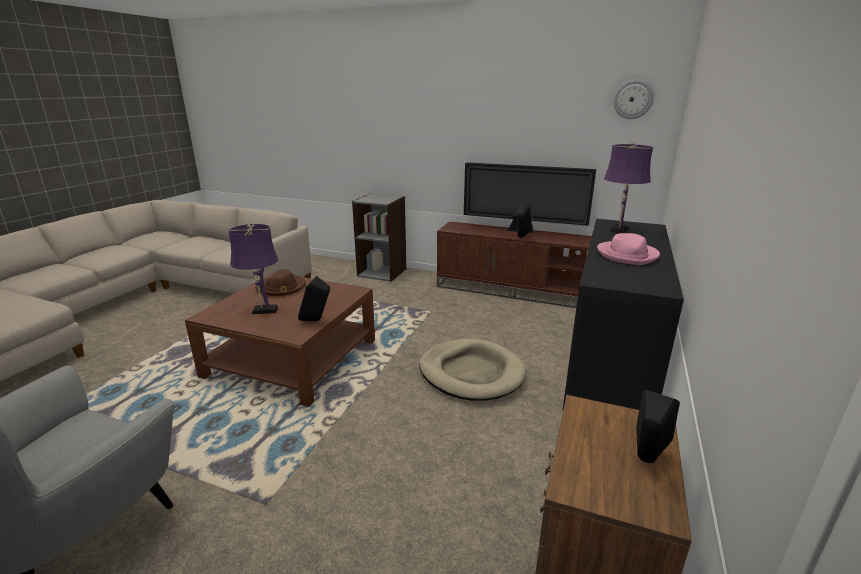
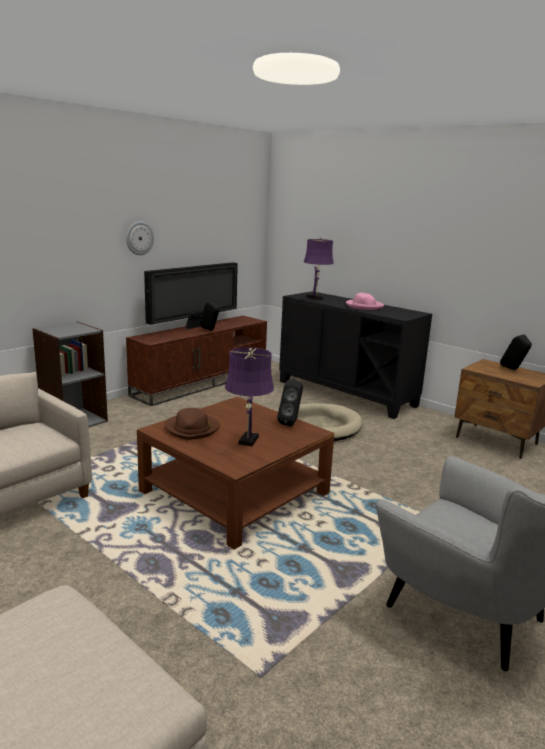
camera: 70 degrees left, 5 degrees down
(633, 99) = (245, 207): wall clock -> wall clock (139, 238)

